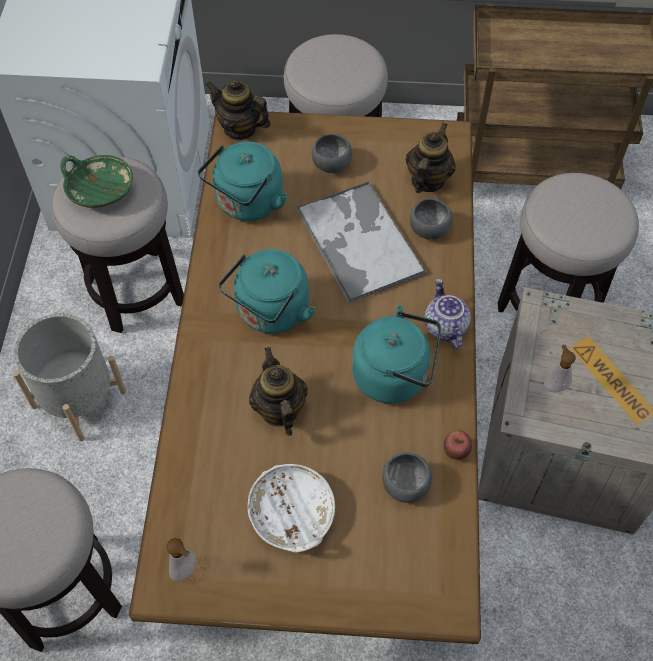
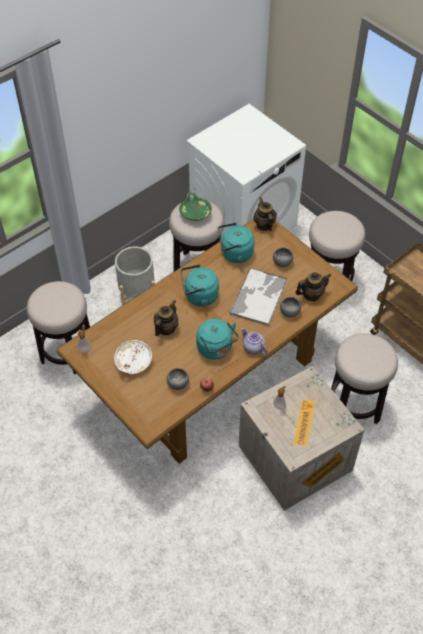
camera: 45 degrees right, 5 degrees down
(444, 327) = (253, 348): teapot -> teapot turned 75 degrees counterclockwise

